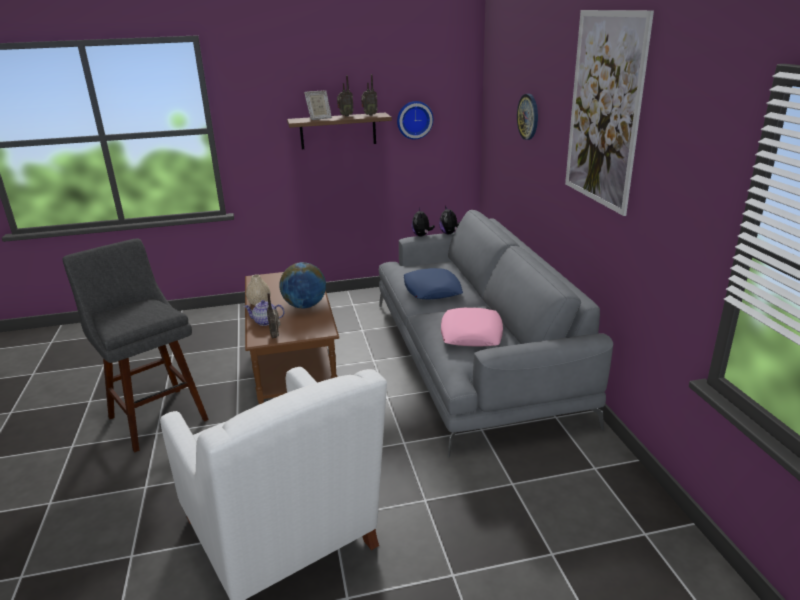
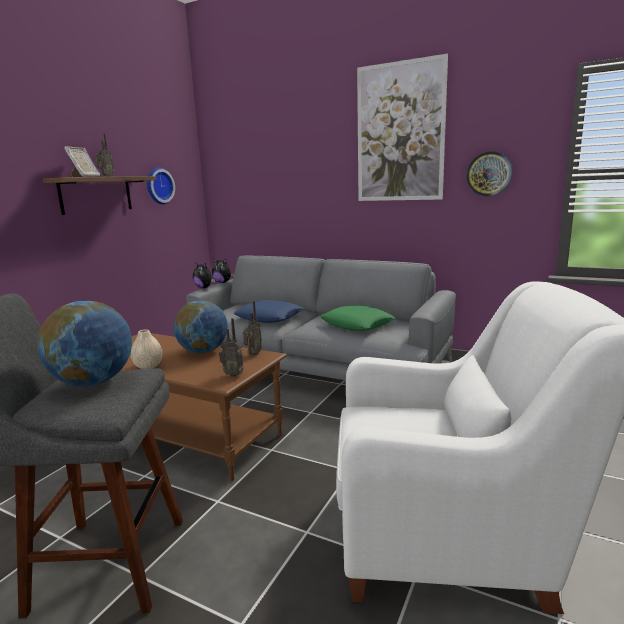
camera: 50 degrees left, 10 degrees down
(142, 309) = (93, 382): none -> globe
(265, 322) = (194, 372): teapot -> none
(369, 115) = (130, 176): radio -> radio (252, 354)
(471, 334) = (357, 324): pink pillow -> green pillow
(528, 116) = (289, 165): wall clock -> wall clock (489, 174)

